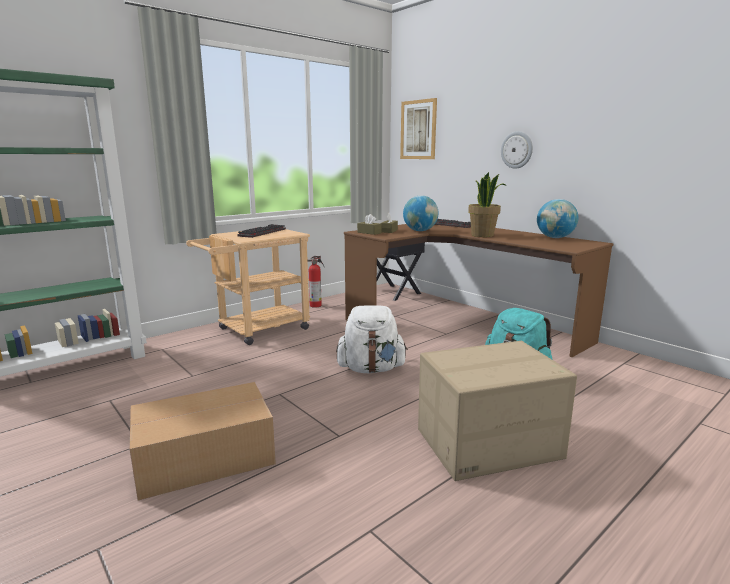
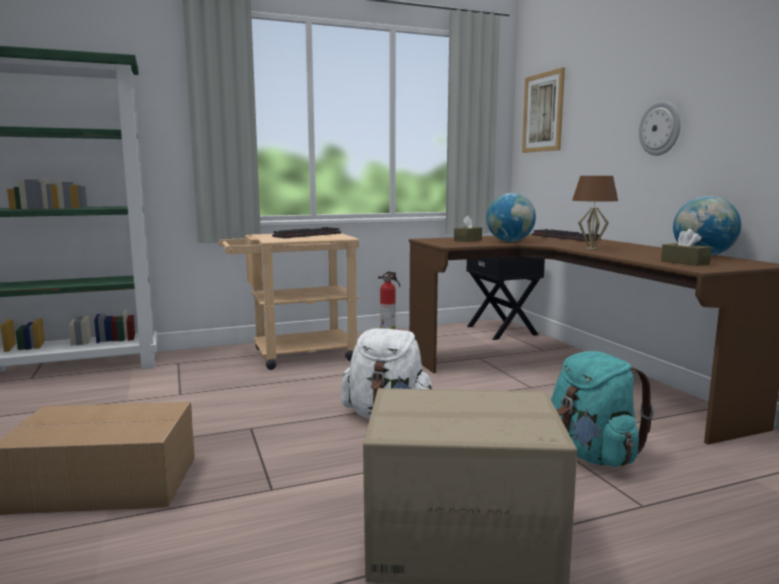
camera: 20 degrees right, 5 degrees down
(369, 232) = (437, 240): brown tissue box -> brown tissue box (684, 262)
(483, 235) = (591, 249): potted plant -> brown table lamp

